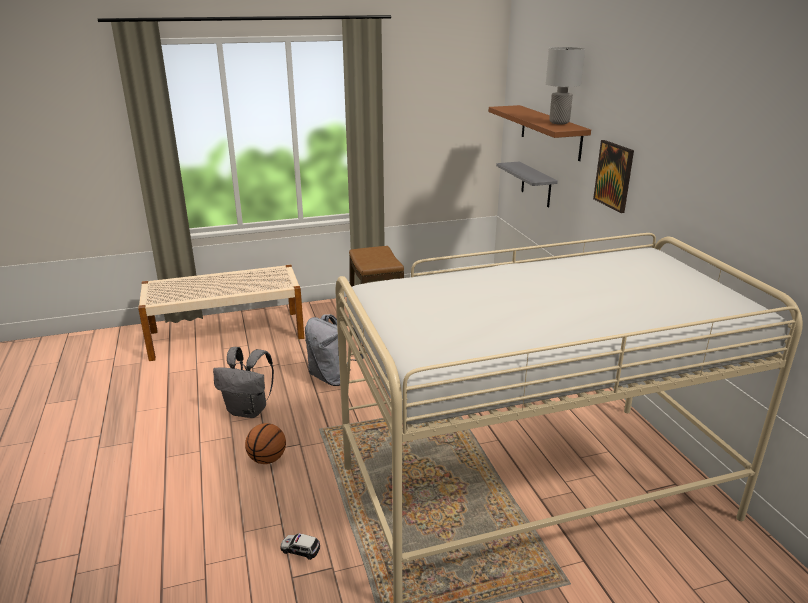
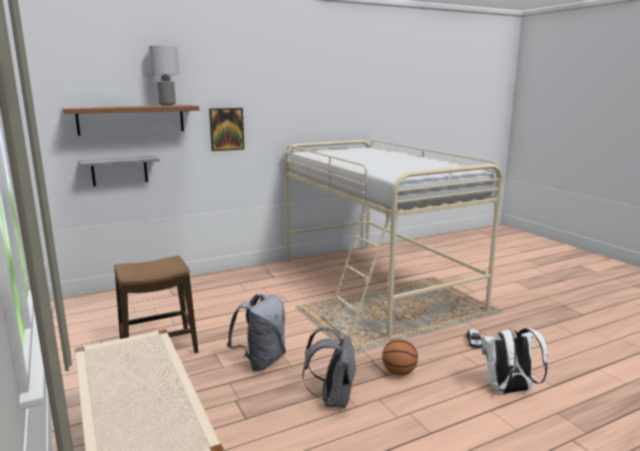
camera: 100 degrees left, 10 degrees down
(182, 538) = (509, 390): none -> white backpack

